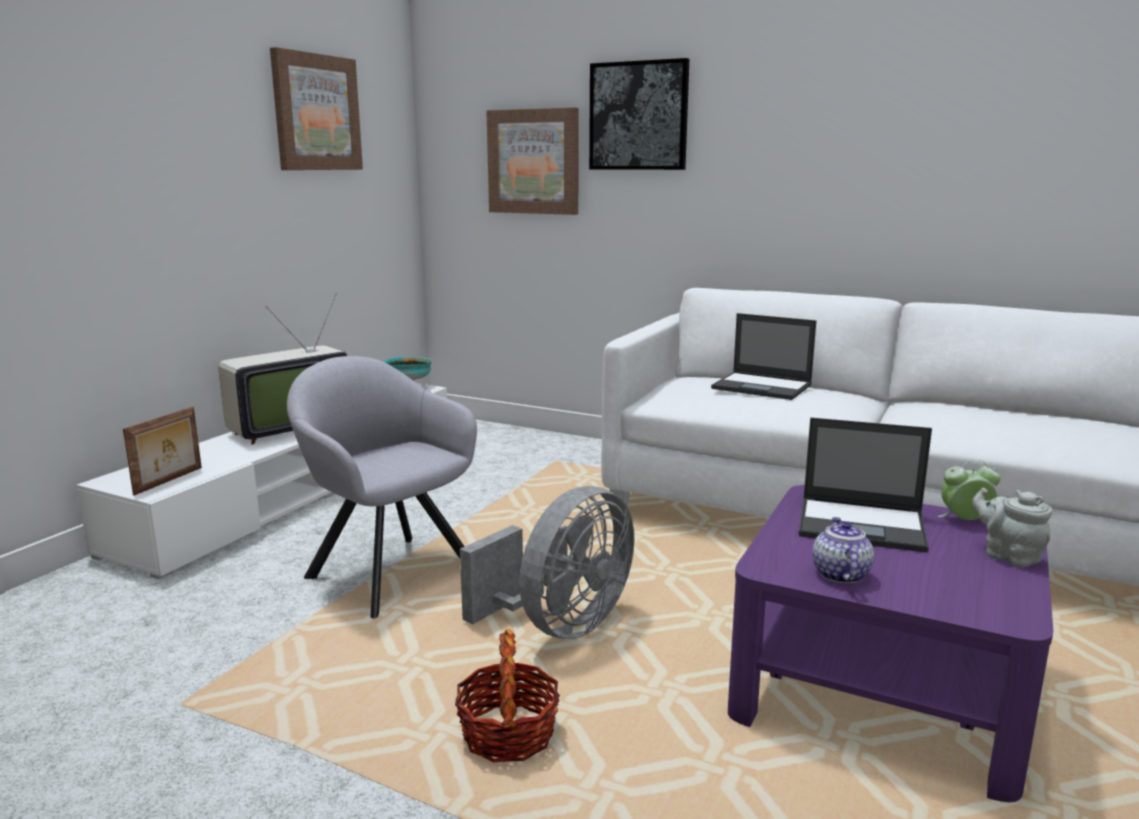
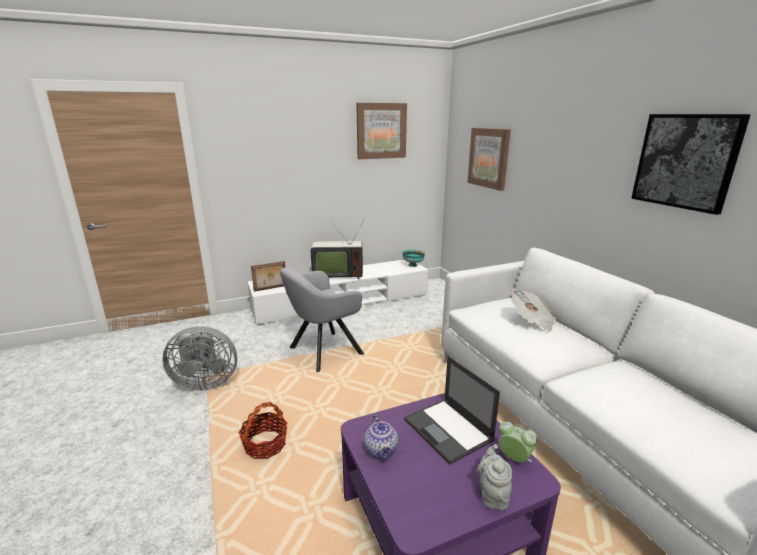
camera: 40 degrees right, 5 degrees up
(387, 570) = (322, 352): grey armchair -> grey armchair turned 120 degrees counterclockwise
(560, 626) = (345, 408): grey fan -> grey fan (205, 383)
(638, 116) = (537, 137): picture -> picture (685, 161)
(763, 387) = (532, 321): laptop -> newspaper
(839, 574) = (381, 450): teapot -> teapot turned 120 degrees clockwise

